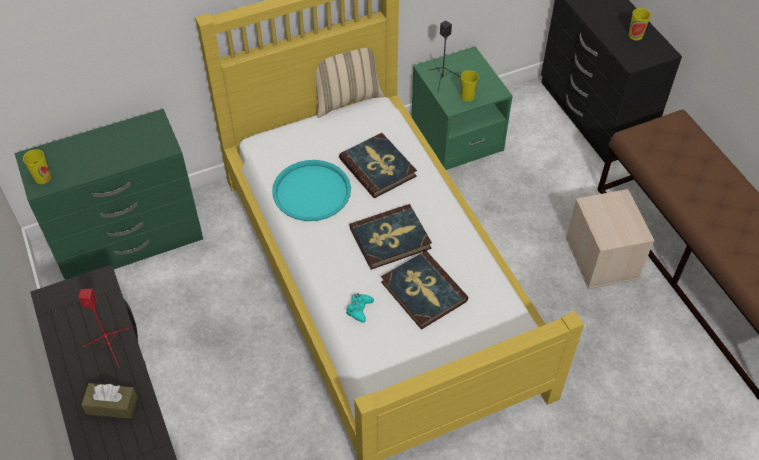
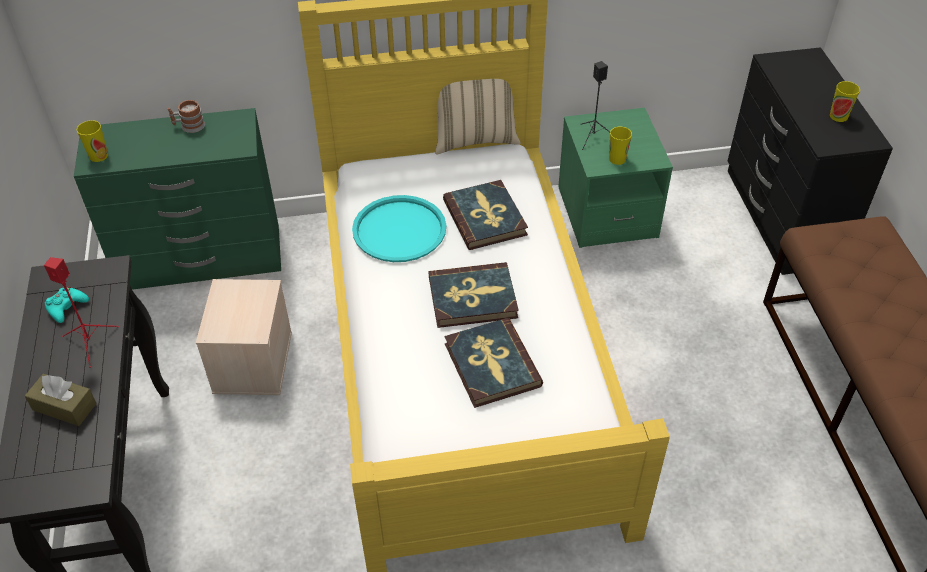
camera: 15 degrees right, 5 degrees down
(112, 136) = (189, 126): none -> mug
(359, 309) = (408, 369): turquoise game controller -> turquoise game controller (66, 307)
(600, 257) = (745, 381): beige storage box -> beige storage box (252, 361)

